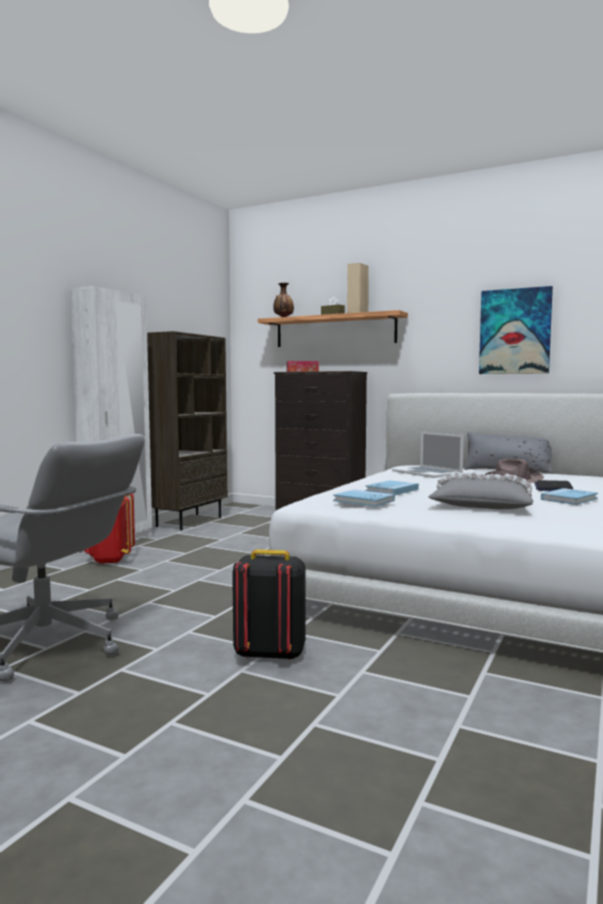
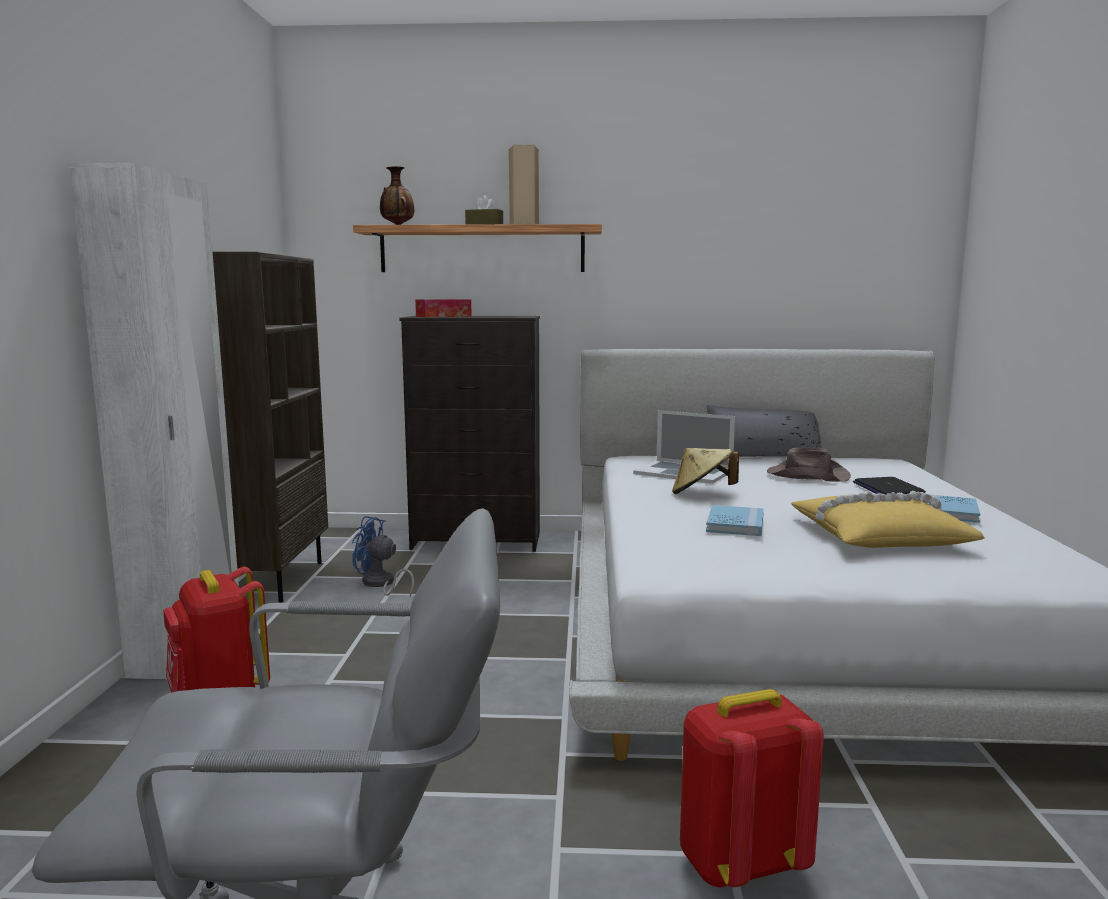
camera: 25 degrees left, 5 degrees up
(239, 529) = (380, 584): none -> blue fan
(269, 654) = (740, 863): black backpack -> red backpack
(364, 501) = (746, 556): blue book -> none
(414, 481) = (702, 493): none -> beige hat
(481, 504) = (878, 537): grey pillow -> yellow pillow
(515, 331) = (755, 262): picture -> none

